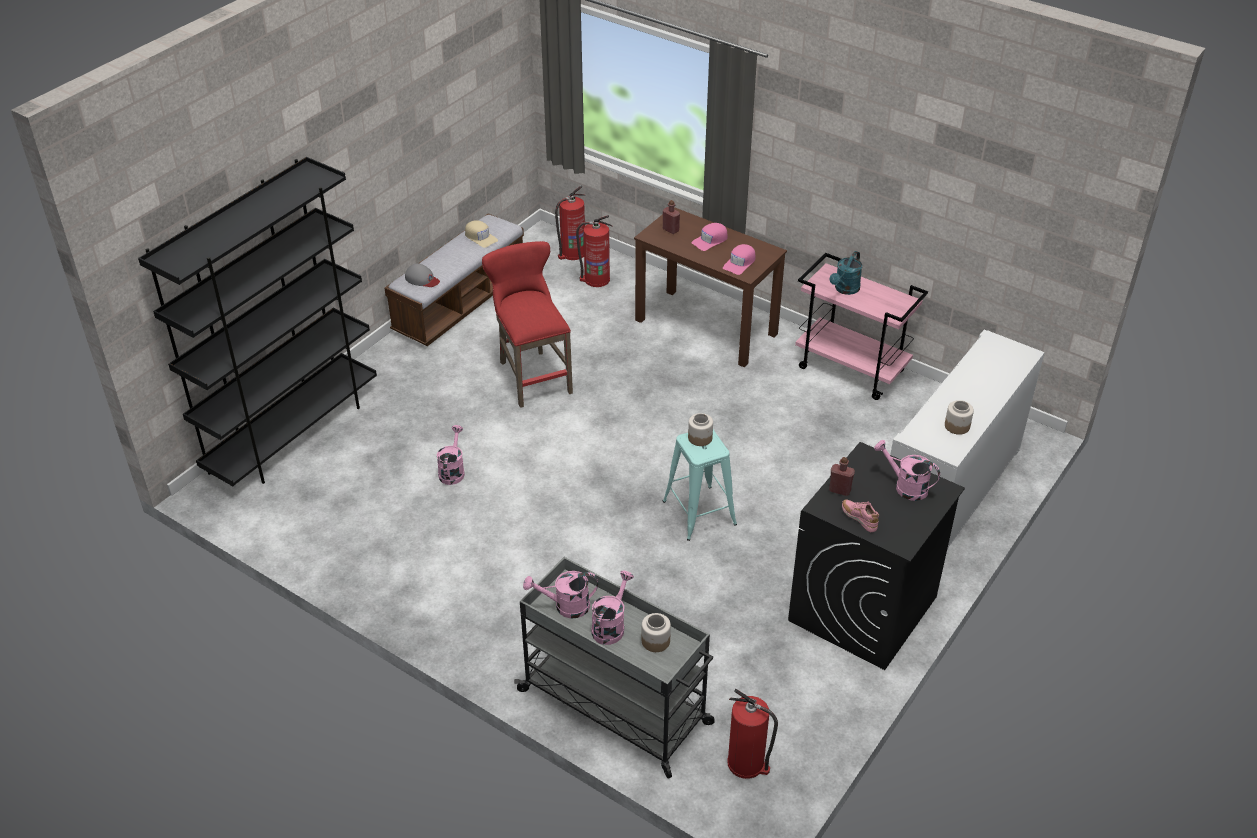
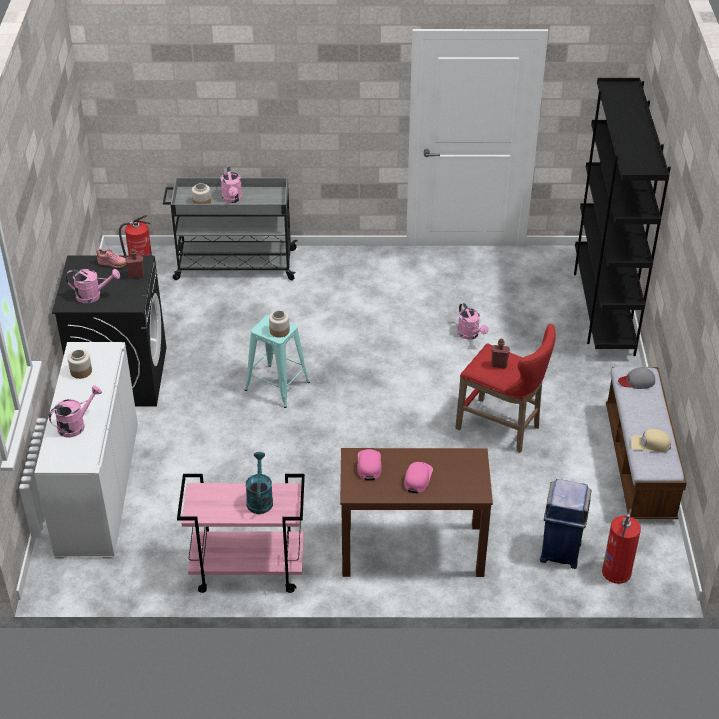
camera: 145 degrees right, 0 degrees up
(565, 606) = (266, 197): pink watering can -> pink watering can (76, 425)
(596, 279) = (560, 551): fire extinguisher -> blue trash can
(670, 230) = (464, 472): red bottle -> red bottle (499, 365)

